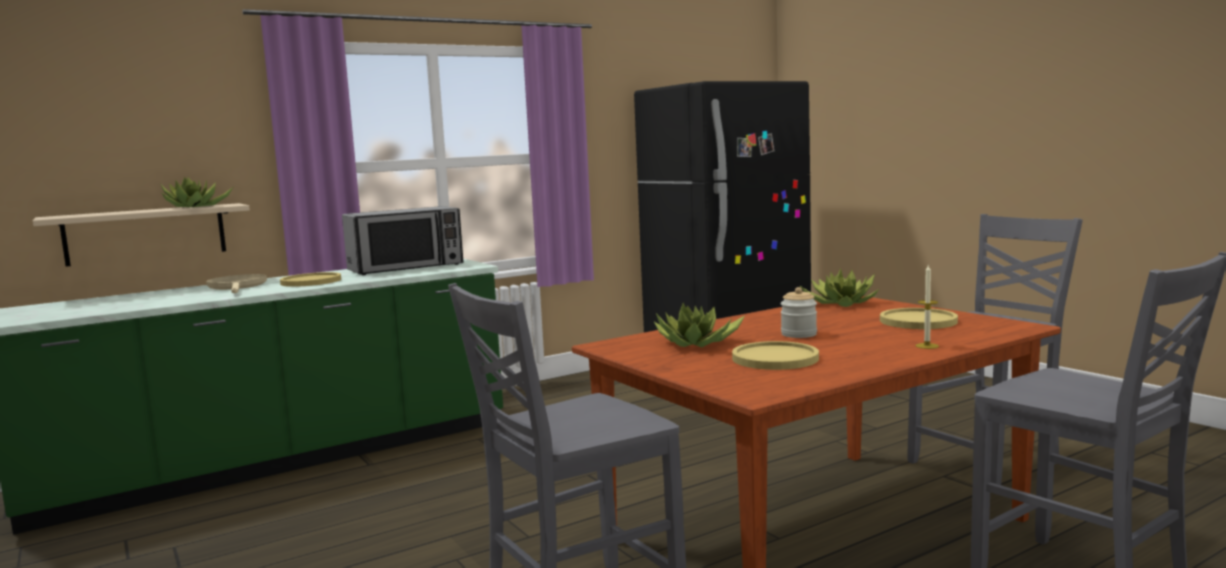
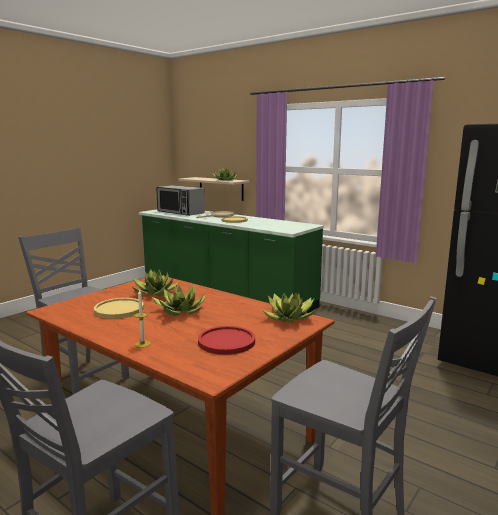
camera: 70 degrees right, 5 degrees up
(406, 267) = (279, 224): microwave -> microwave (180, 212)
(799, 334) = (180, 311): jar -> potted plant
(918, 321) = (226, 341): yellow plate -> red plate

